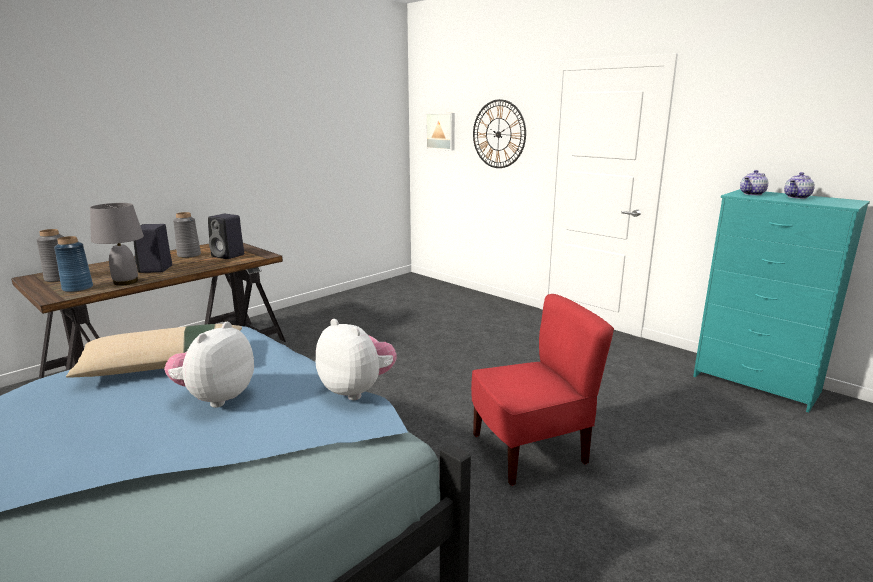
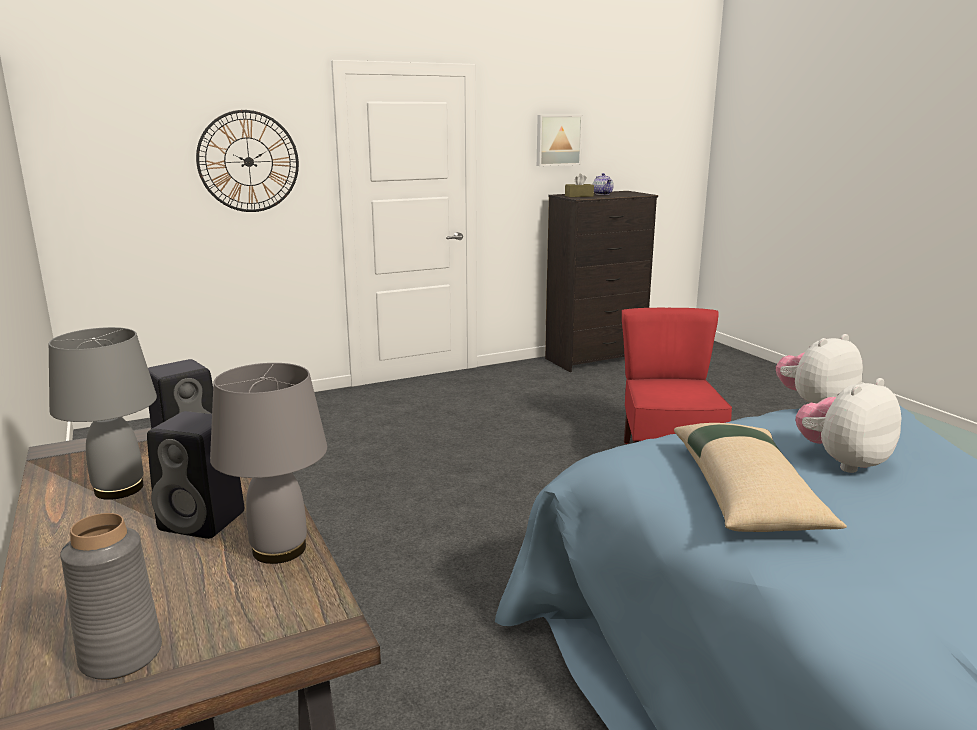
camera: 70 degrees left, 0 degrees up
(78, 288) = (270, 608): blue vase -> none
(189, 255) = (118, 489): grey vase -> grey table lamp
(215, 398) = (842, 462): plush toy -> plush toy turned 105 degrees clockwise
(441, 131) = (119, 163): picture -> picture (558, 140)
(752, 194) = (579, 196): teapot -> brown tissue box
(756, 384) = (596, 359): turquoise dresser -> black dresser

